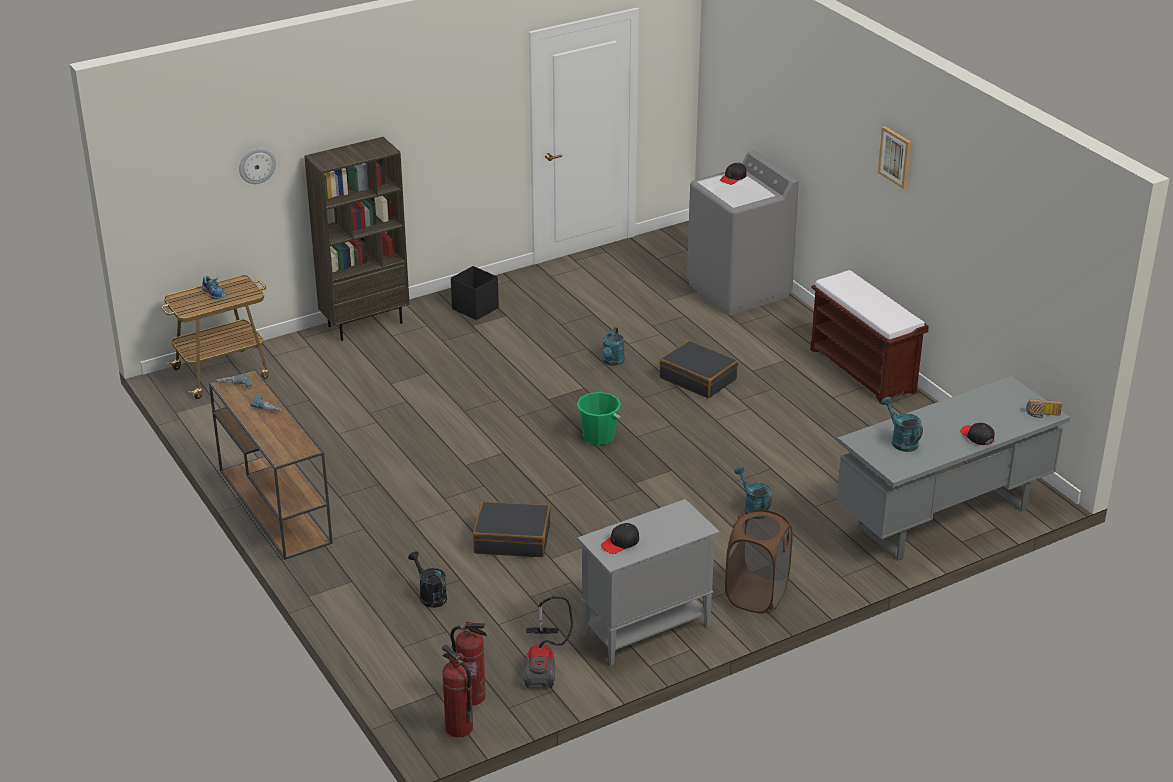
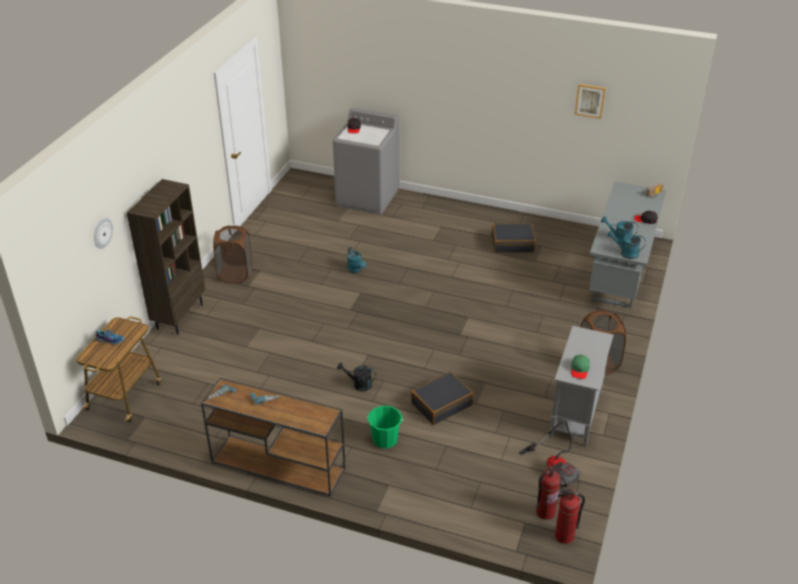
camera: 40 degrees left, 5 degrees up
(430, 595) = (443, 466): black watering can -> black watering can (359, 384)
(475, 308) = (235, 274): black storage box -> brown laundry basket
(598, 437) = (406, 318): green bucket -> green bucket (385, 439)
(620, 543) = (579, 369): black cap -> green cap
(698, 378) = (413, 258): black suitcase -> black suitcase (512, 244)
(753, 508) = (534, 316): turquoise watering can -> turquoise watering can (626, 253)
(863, 371) = (485, 215): brown bench -> none
(895, 157) = (487, 78): picture -> picture (590, 100)

